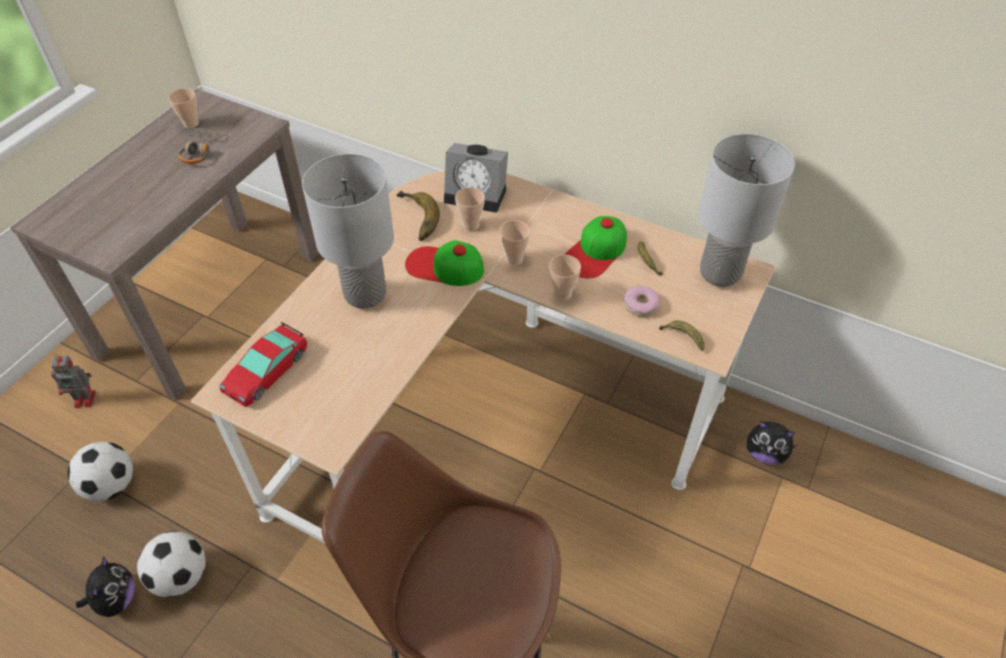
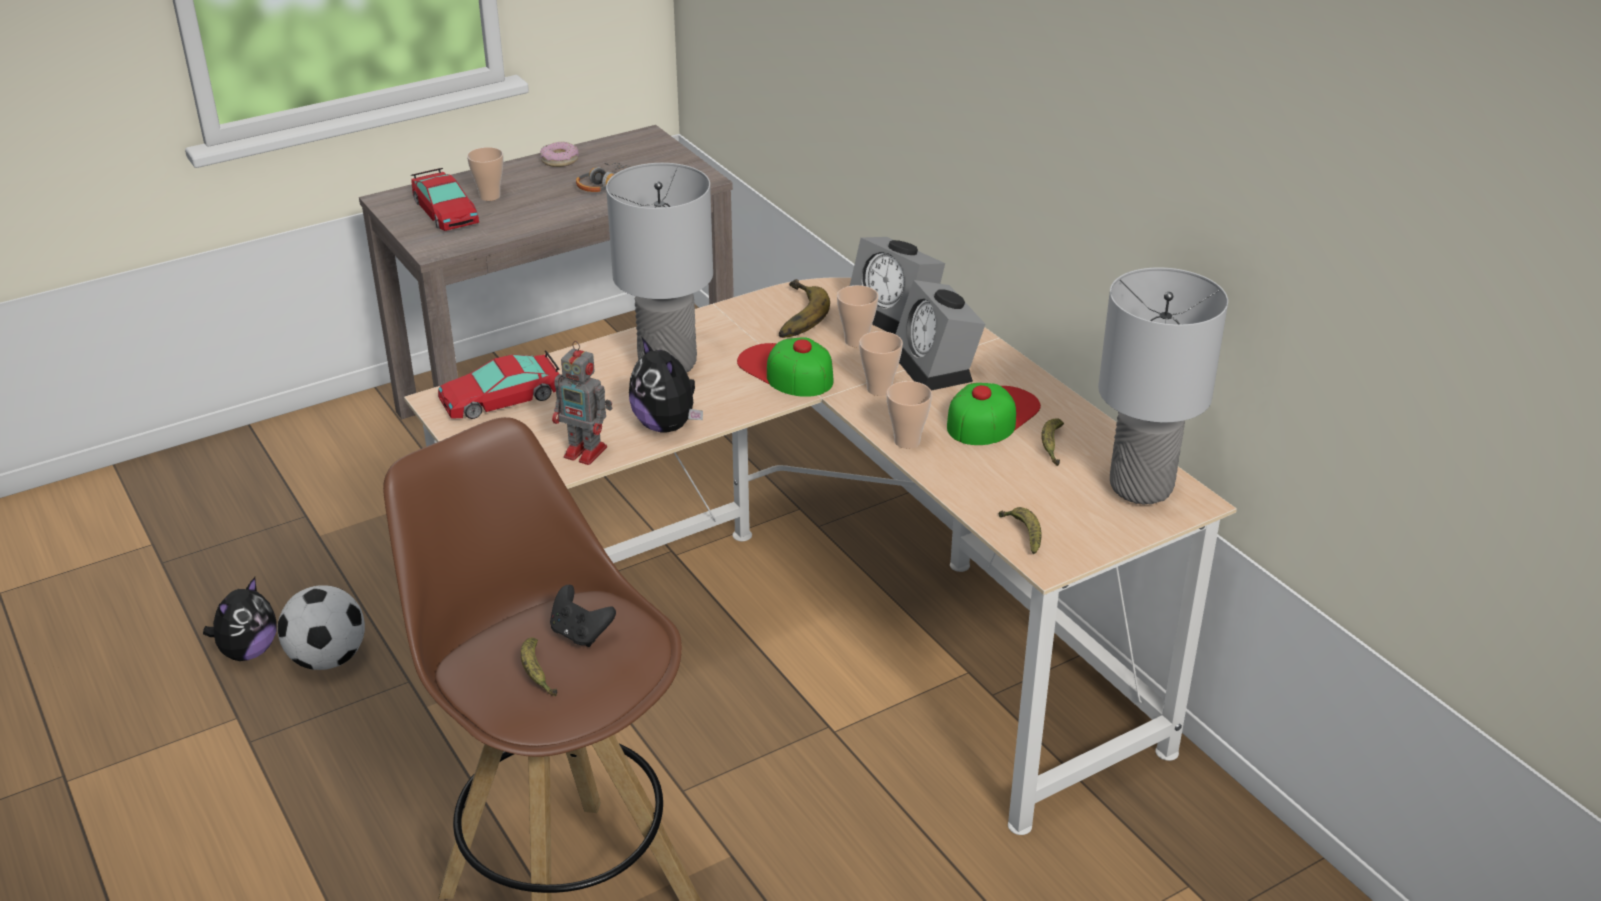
camera: 30 degrees right, 15 degrees down
(86, 399) = (360, 451): toy robot -> toy robot (587, 452)
(93, 217) = (445, 212): none -> toy car
(111, 486) = (323, 543): football -> none
(191, 124) = (619, 156): cup -> cup (489, 196)
(476, 603) = (536, 673): none -> banana
(480, 553) = (580, 633): none -> black game controller
(534, 226) = (936, 366): none -> alarm clock
(595, 252) = (992, 415): cap -> cap turned 150 degrees clockwise
(640, 305) = (999, 485): donut -> donut (559, 160)
(764, 454) = (1185, 847): plush toy -> plush toy (667, 425)

